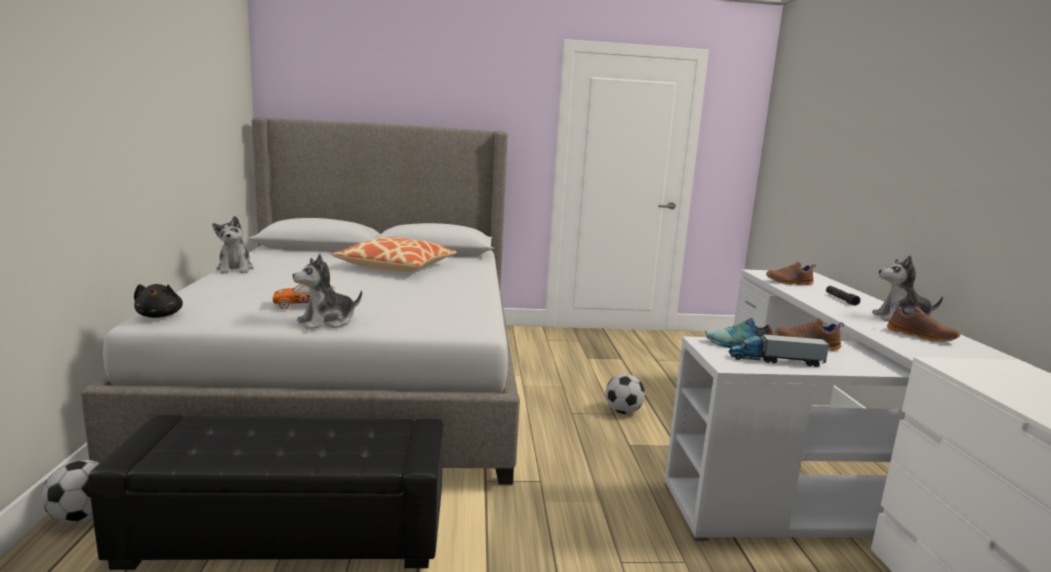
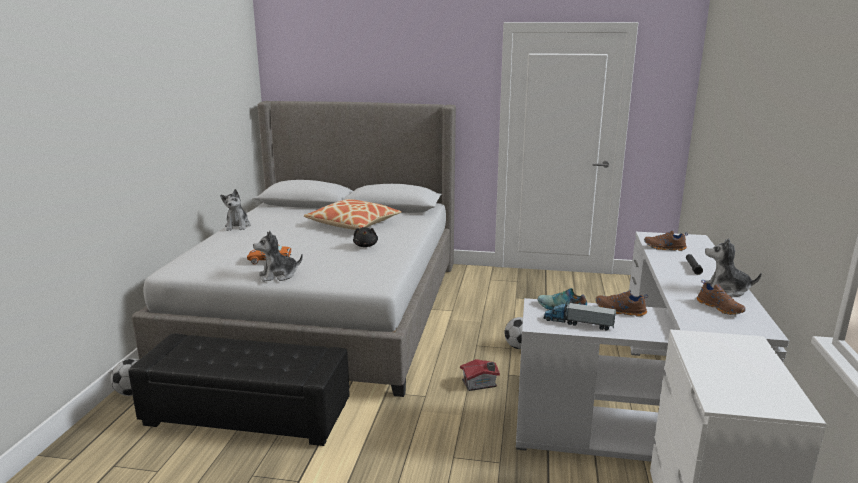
camera: 15 degrees right, 5 degrees up
(160, 316) = (177, 267): black plush toy -> black plush toy (365, 246)
(601, 459) = (480, 384): none -> toy house

